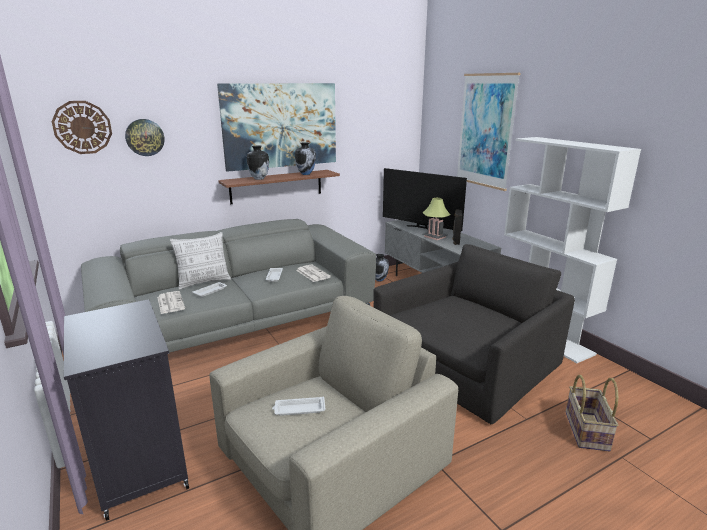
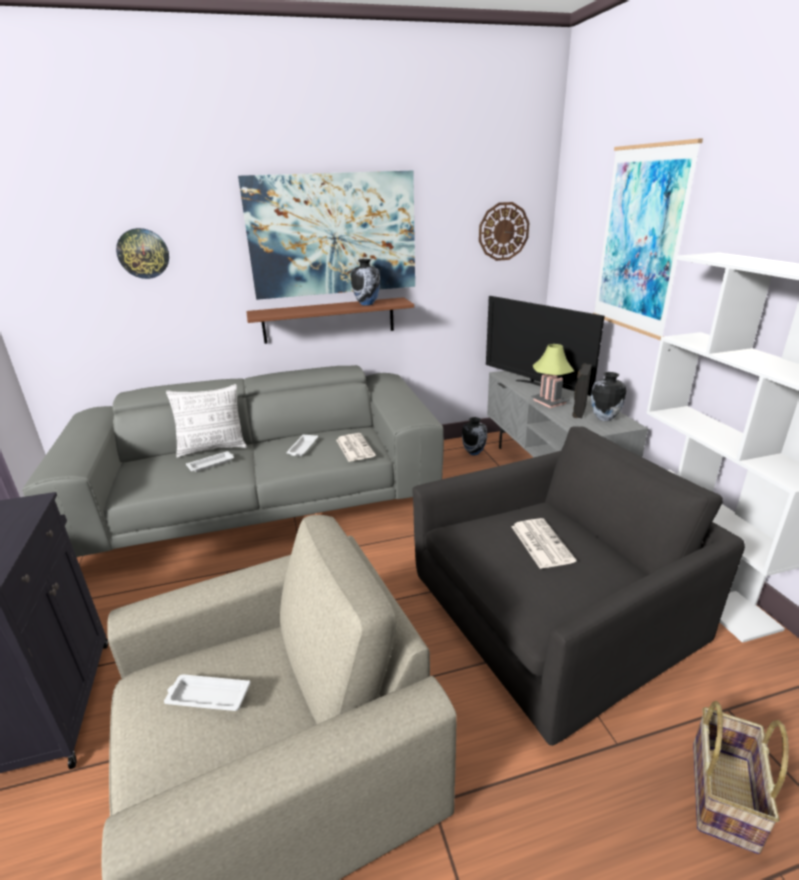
camera: 15 degrees right, 5 degrees up
(82, 127) = (61, 241): wall clock -> wall clock (503, 231)
(170, 303) = (153, 477): newspaper -> newspaper (540, 543)
(258, 179) = (298, 310): vase -> vase (603, 418)

